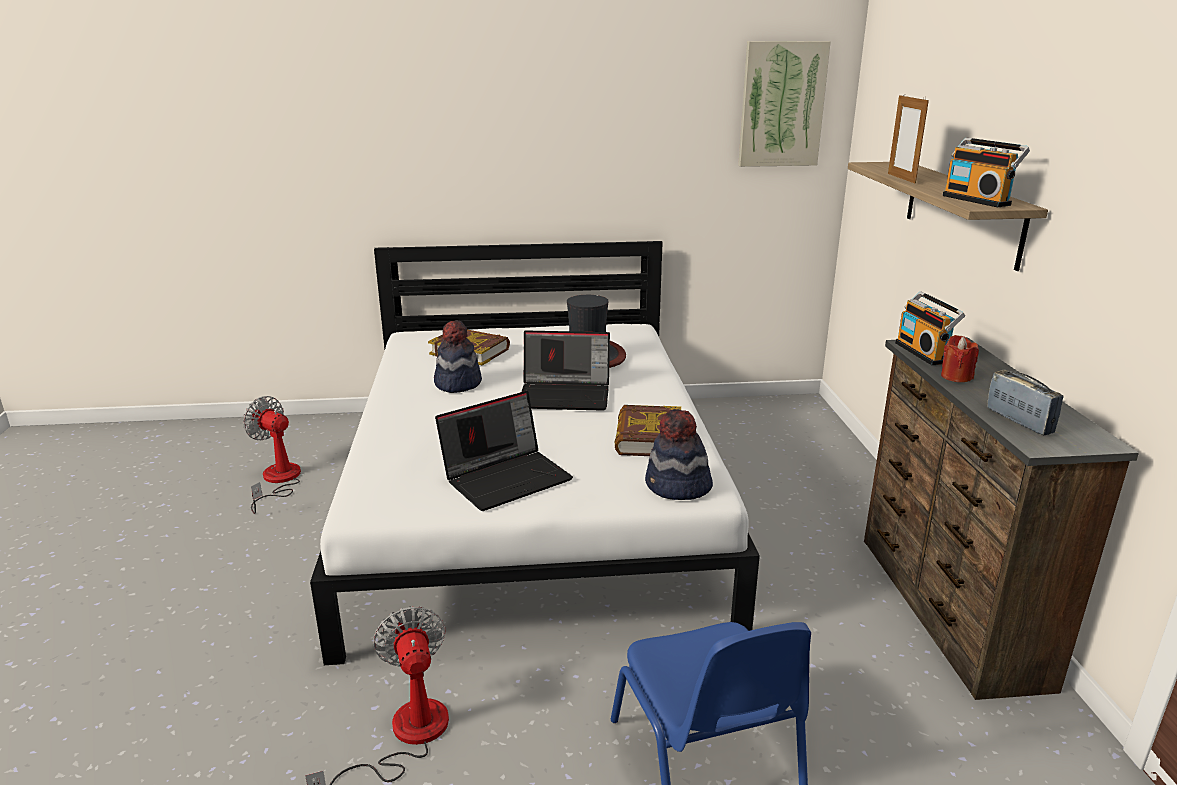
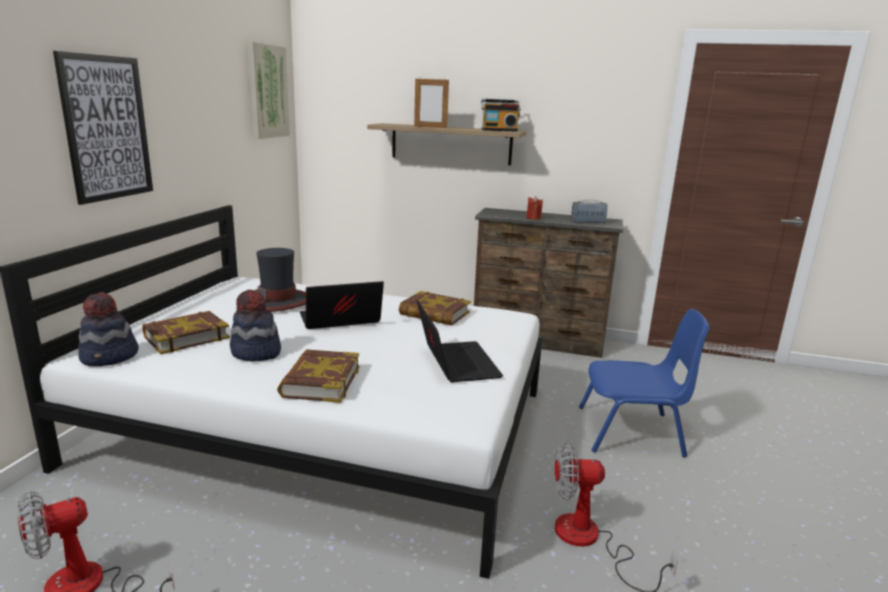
camera: 70 degrees left, 5 degrees down
(414, 423) = (320, 381): none -> book
(501, 146) = (107, 128): none -> picture
(566, 395) = (339, 321): laptop -> laptop turned 135 degrees counterclockwise
(677, 487) = (506, 320): hat -> hat (110, 357)
(923, 353) = (499, 215): radio -> none

